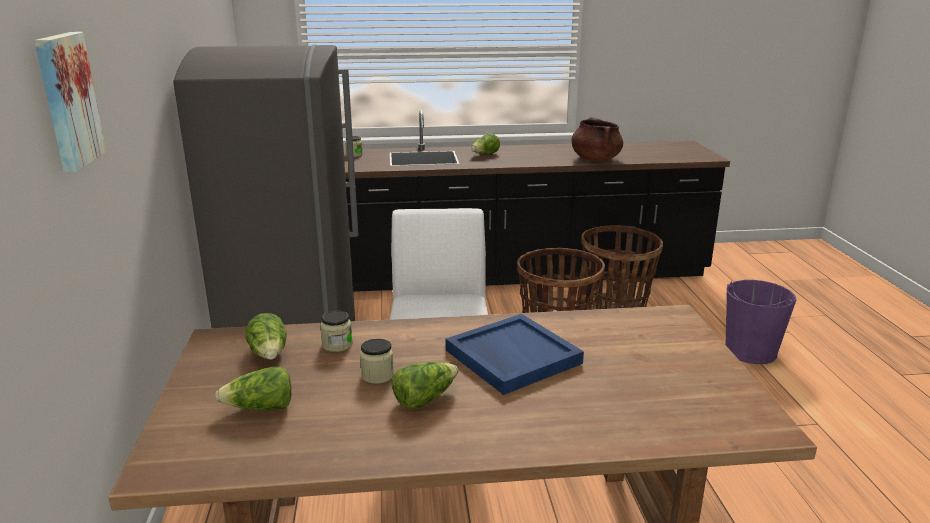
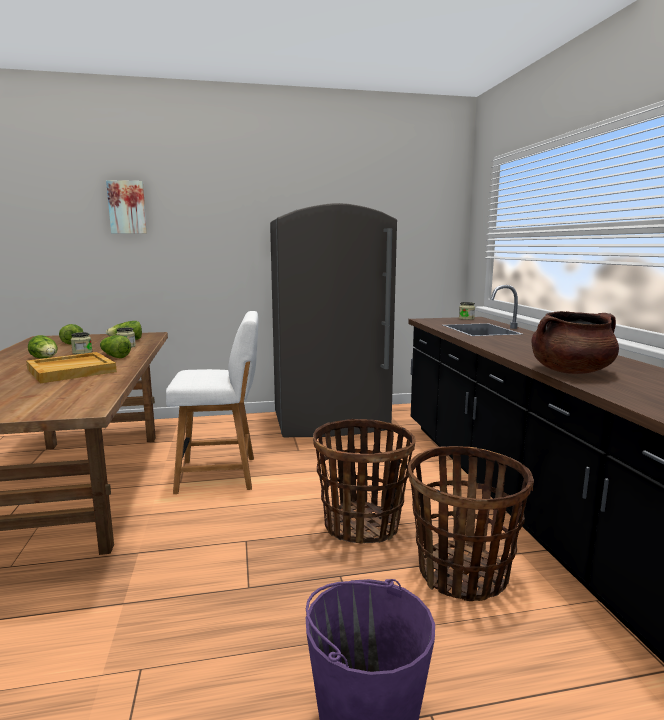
camera: 85 degrees right, 10 degrees down
(485, 154) = (521, 340): lettuce -> lettuce (114, 356)
(511, 356) = (72, 370): blue tray -> beige tray

